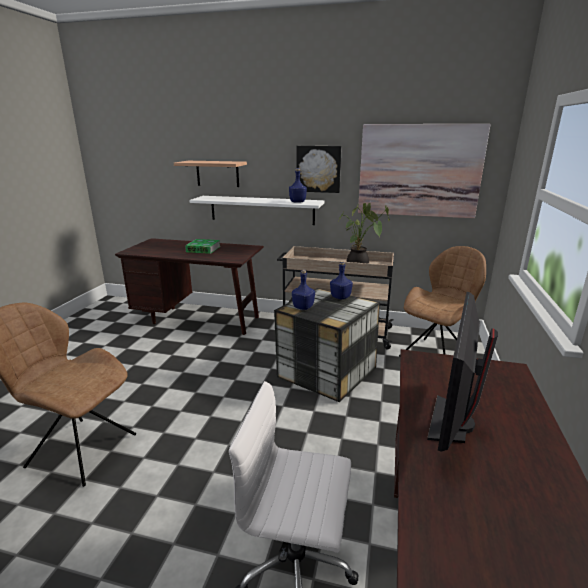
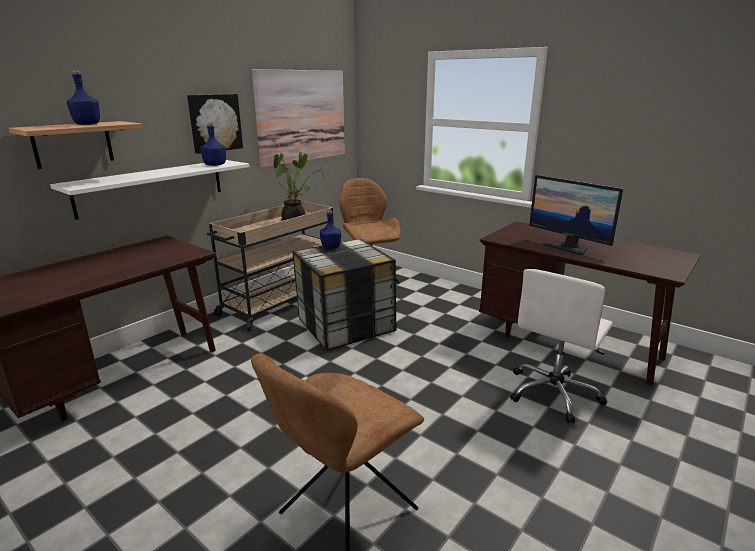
camera: 65 degrees left, 0 degrees up
(203, 249) = (110, 263): book -> none
(303, 307) = (333, 263): blue bottle -> blue bottle (87, 124)

